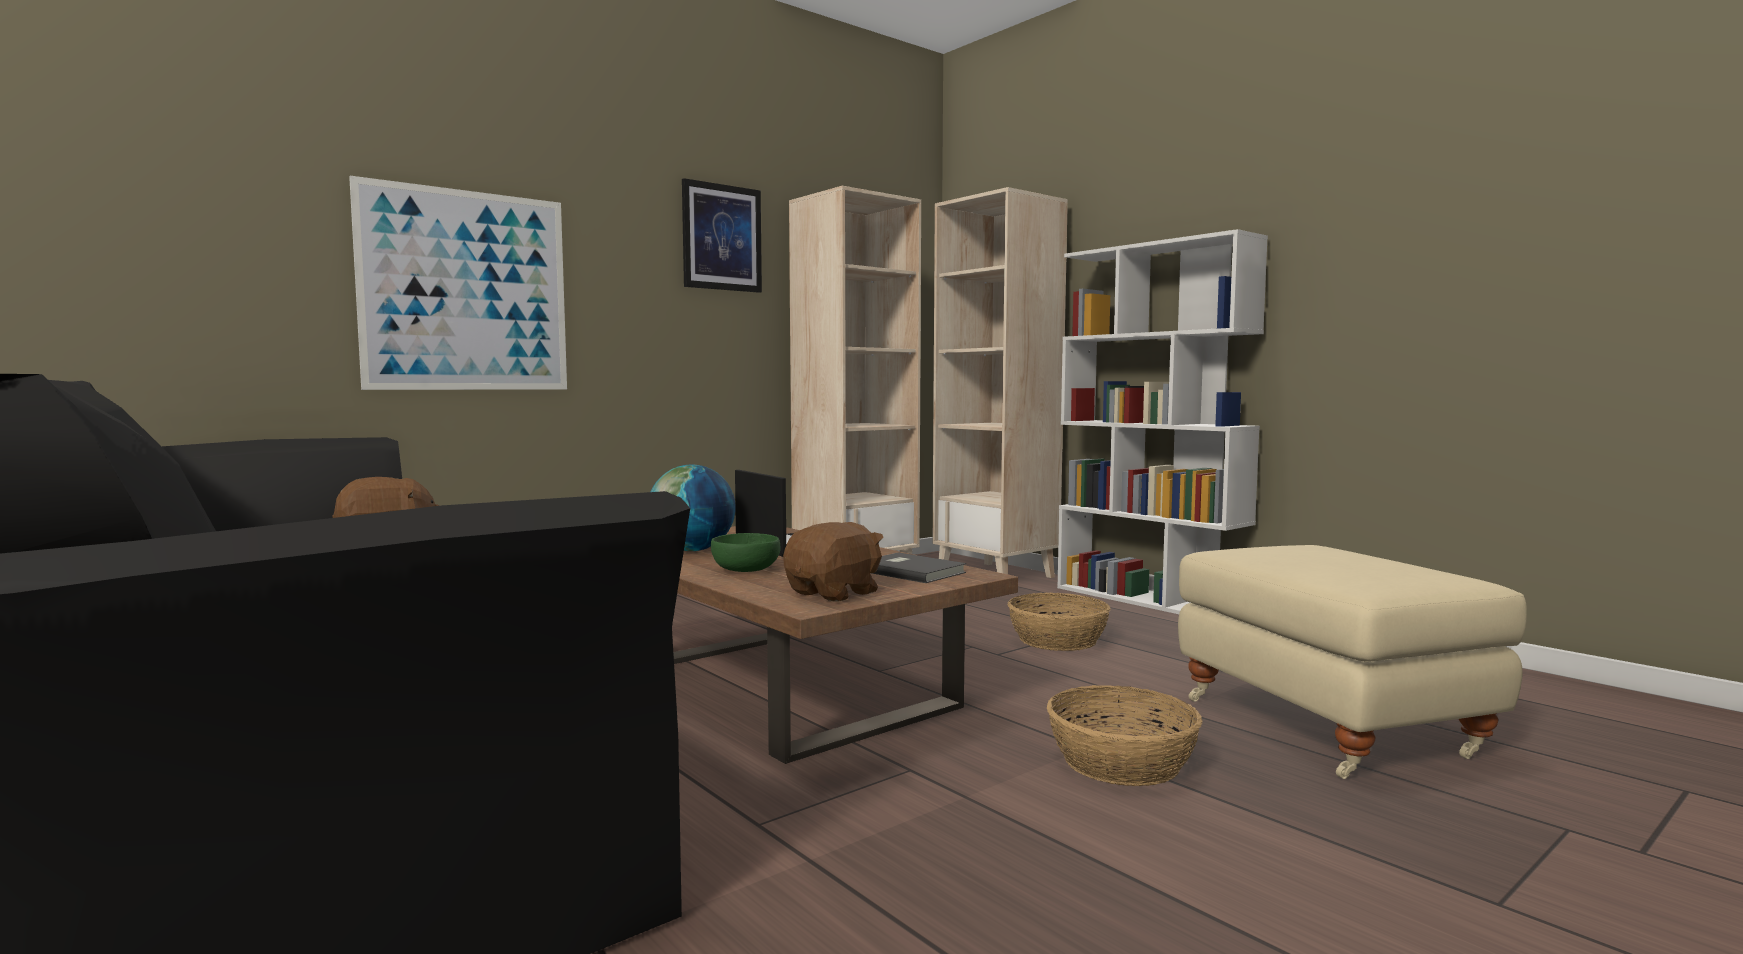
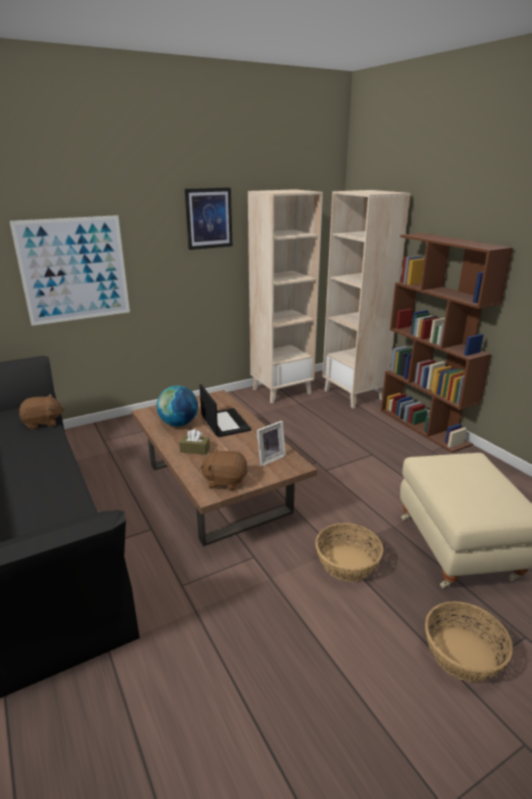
camera: 10 degrees right, 20 degrees up
(745, 570) = (195, 449): green bowl -> brown tissue box
(835, 593) = (225, 481): brown plush toy -> brown plush toy turned 135 degrees counterclockwise
(911, 571) = (269, 458): grey book -> picture frame
(1058, 640) = (360, 460): basket -> basket (463, 654)
(1150, 600) = (424, 427): white bookcase -> brown bookcase

